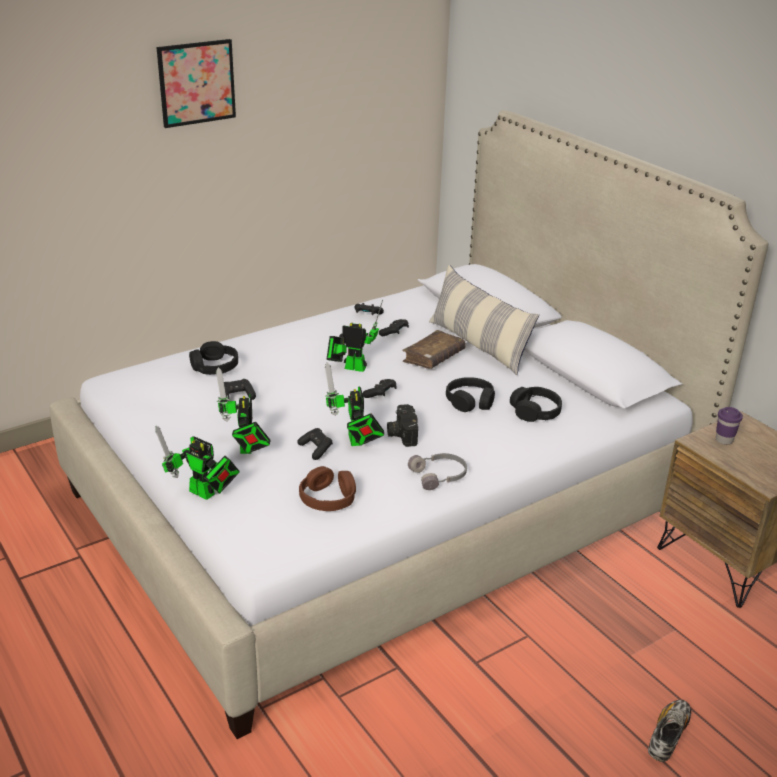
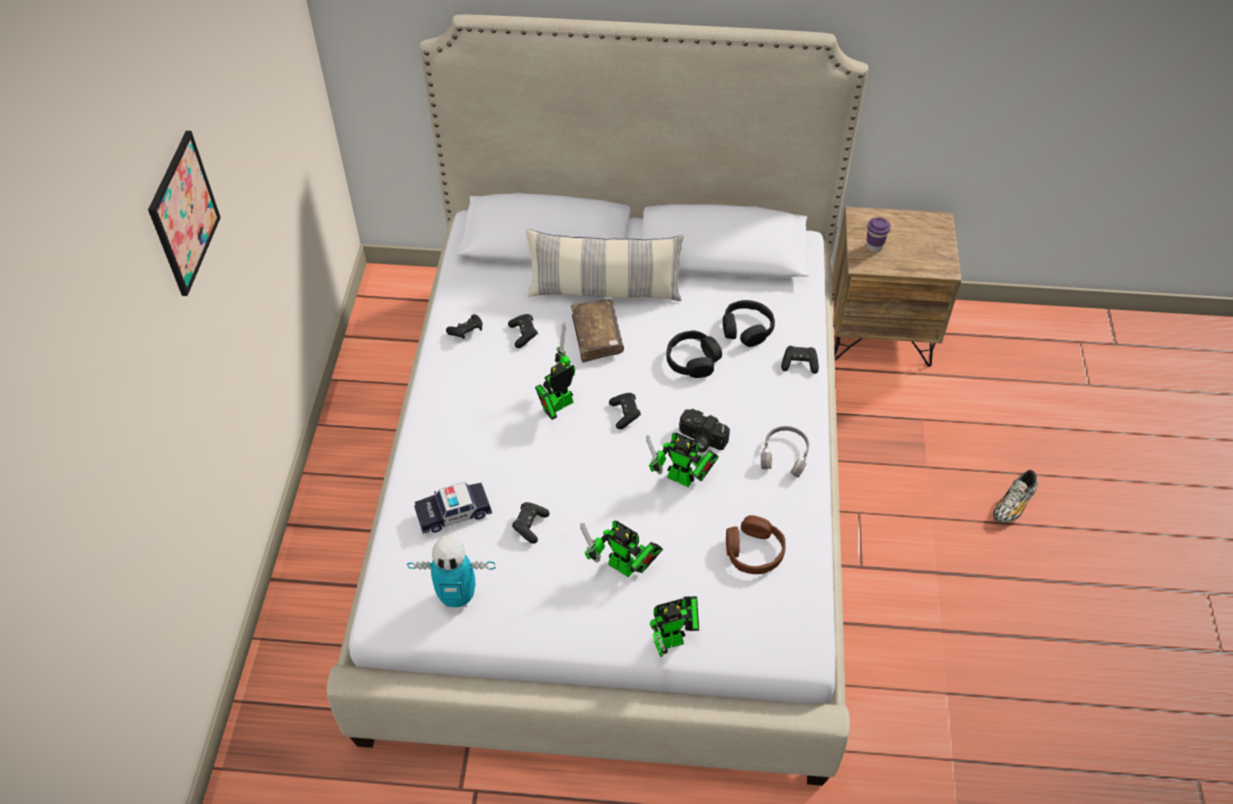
camera: 50 degrees left, 20 degrees up
(150, 396) = (457, 597): none -> toy robot
(214, 367) = (453, 512): black headphones -> toy car
(316, 449) = (671, 516): black game controller -> black game controller (799, 364)
(668, 736) = (1013, 505): shoe -> shoe turned 120 degrees counterclockwise

